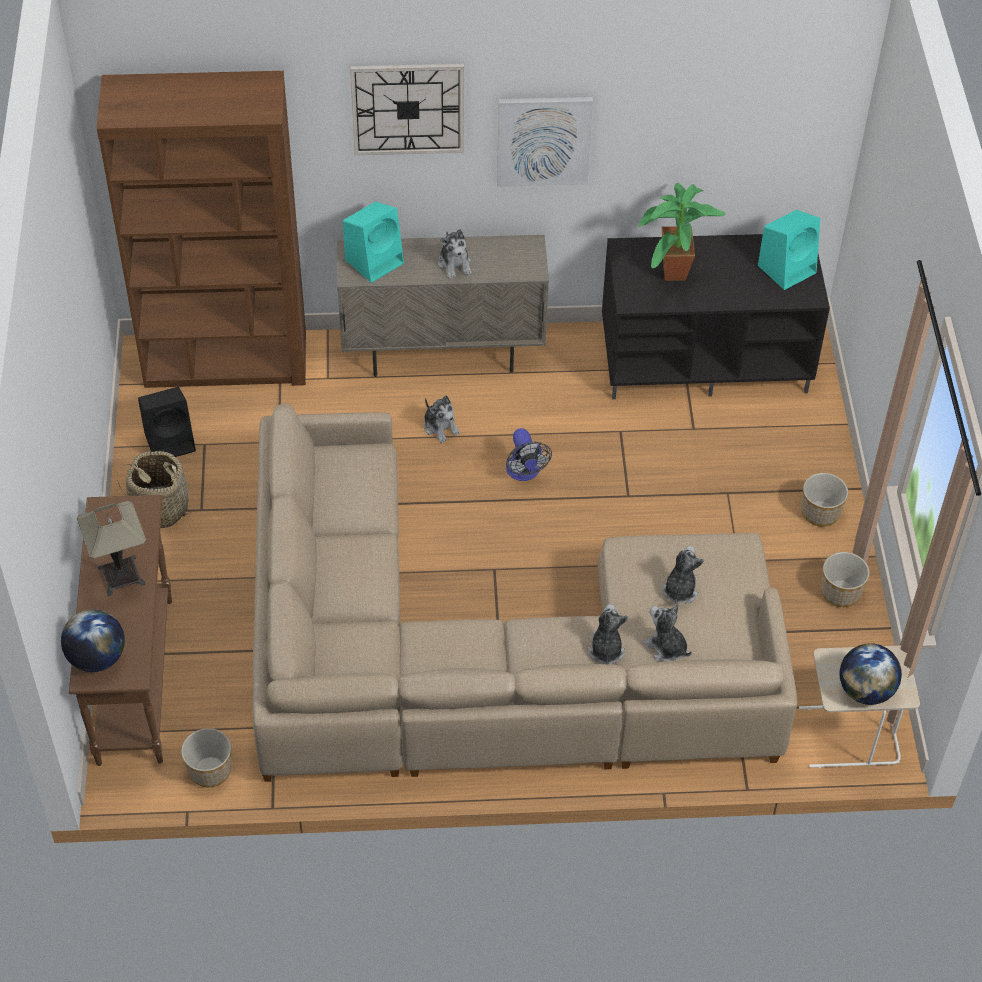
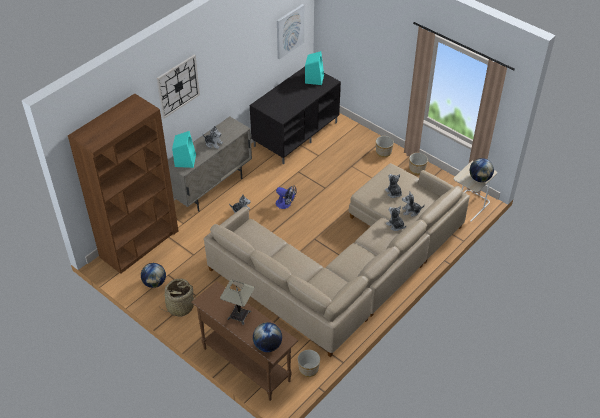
camera: 45 degrees left, 5 degrees down
(171, 441) = (154, 283): black speaker -> globe
(543, 140) = (223, 74): picture -> picture (289, 31)
(671, 277) = (284, 103): potted plant -> none

